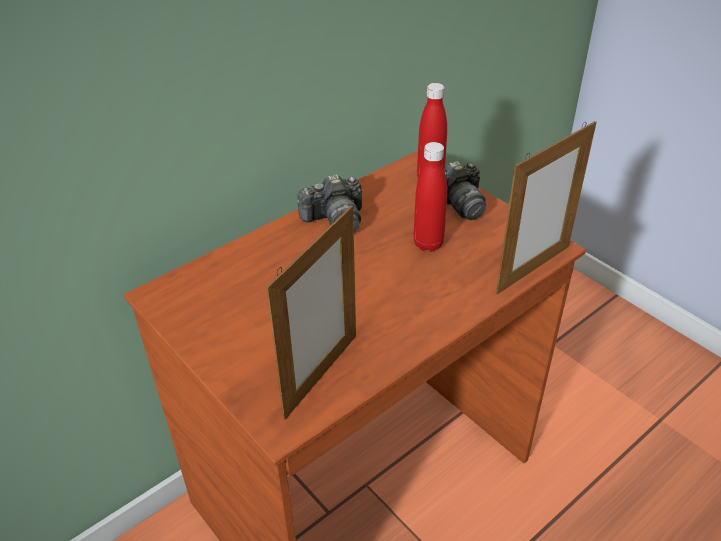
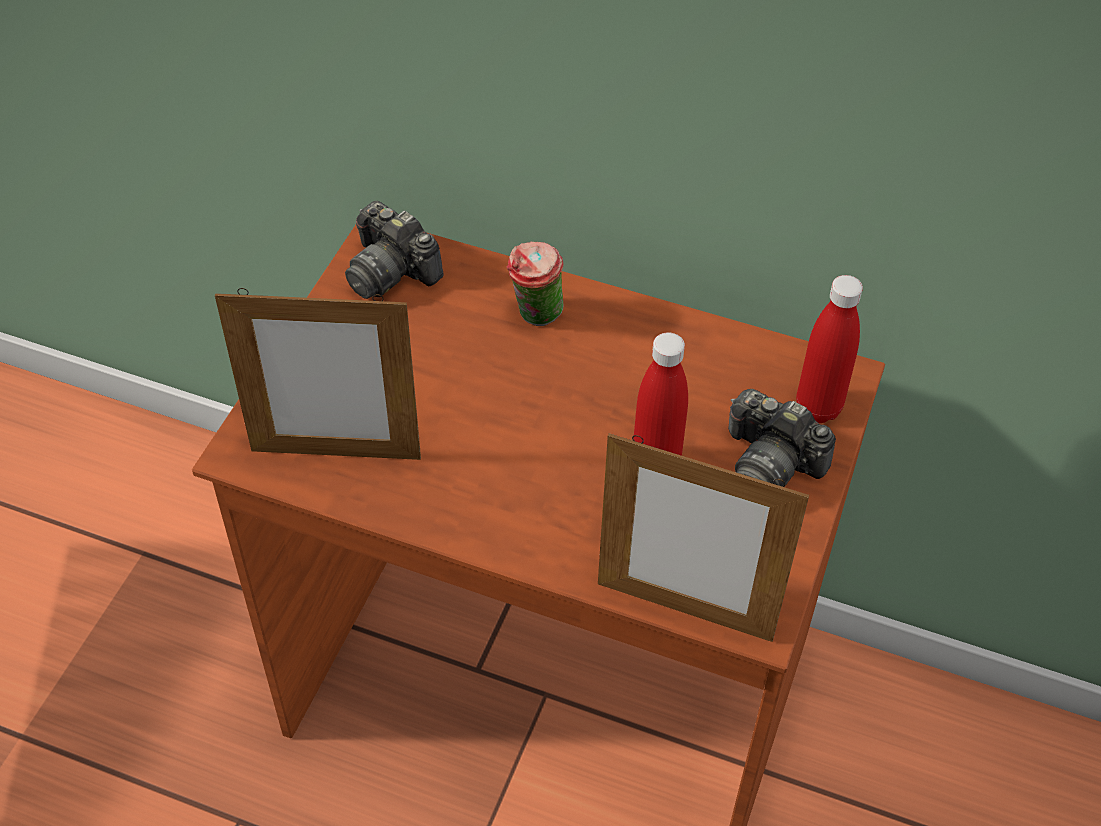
camera: 60 degrees right, 10 degrees up
(284, 250) = (535, 317): none -> cup
(335, 220) = (634, 340): camera -> camera (391, 271)

